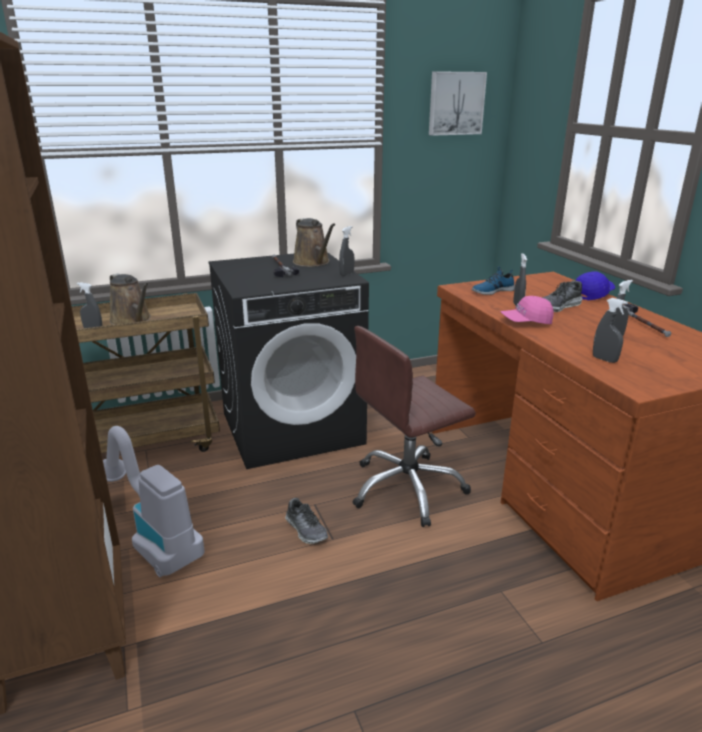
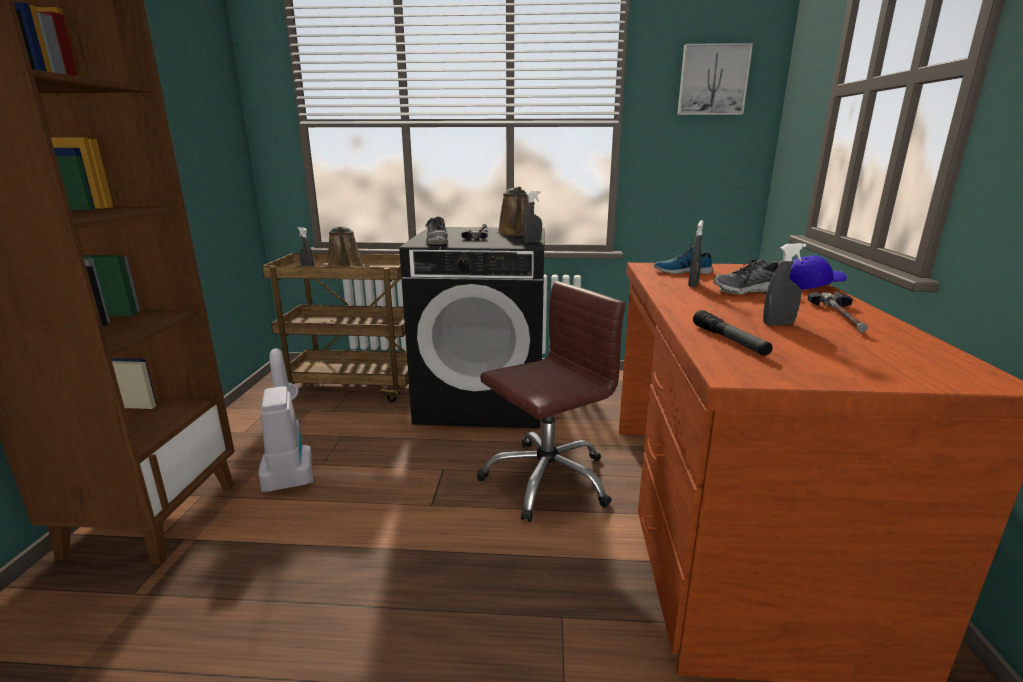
camera: 25 degrees right, 5 degrees down
(306, 530) = (415, 489): shoe -> shoe (437, 241)
(407, 488) = (546, 479): brown office chair -> brown office chair turned 150 degrees clockwise
(526, 322) = (679, 298): pink cap -> none
(604, 359) = (729, 340): grey spray bottle -> flashlight

